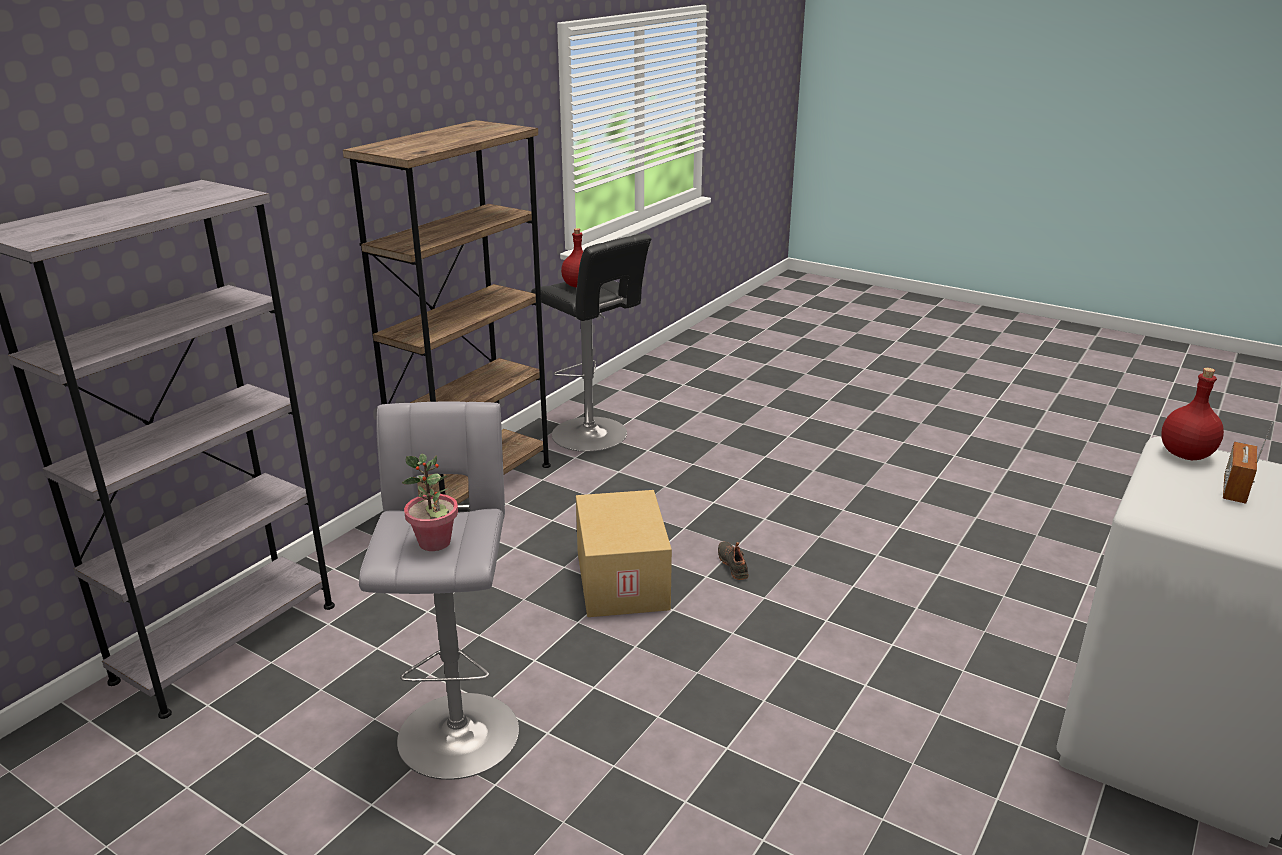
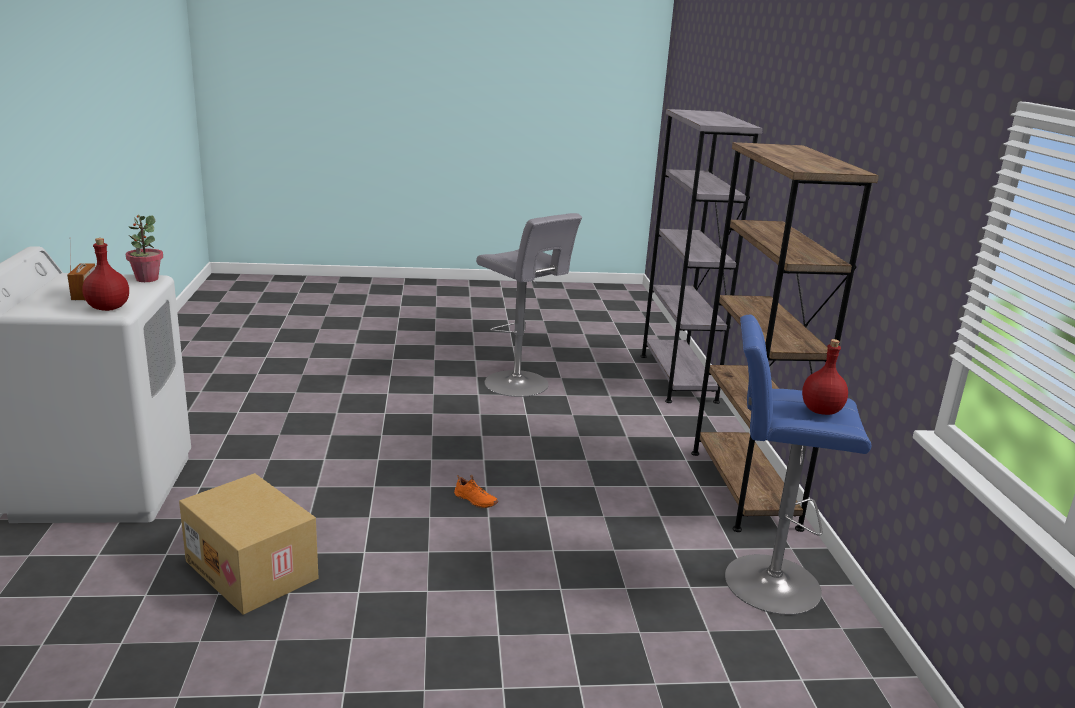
camera: 140 degrees right, 5 degrees down
(435, 542) = (515, 256): potted plant -> potted plant (147, 279)
(593, 436) = (764, 582): black stool -> blue stool
(620, 580) = (539, 464): cardboard box -> cardboard box (254, 569)
(734, 565) = (474, 501): black shoe -> orange shoe

